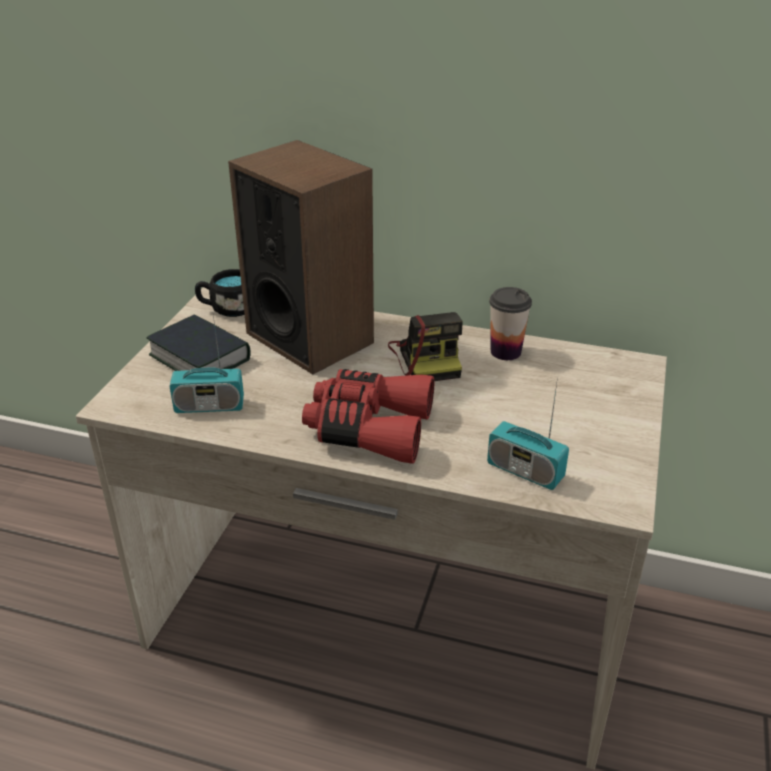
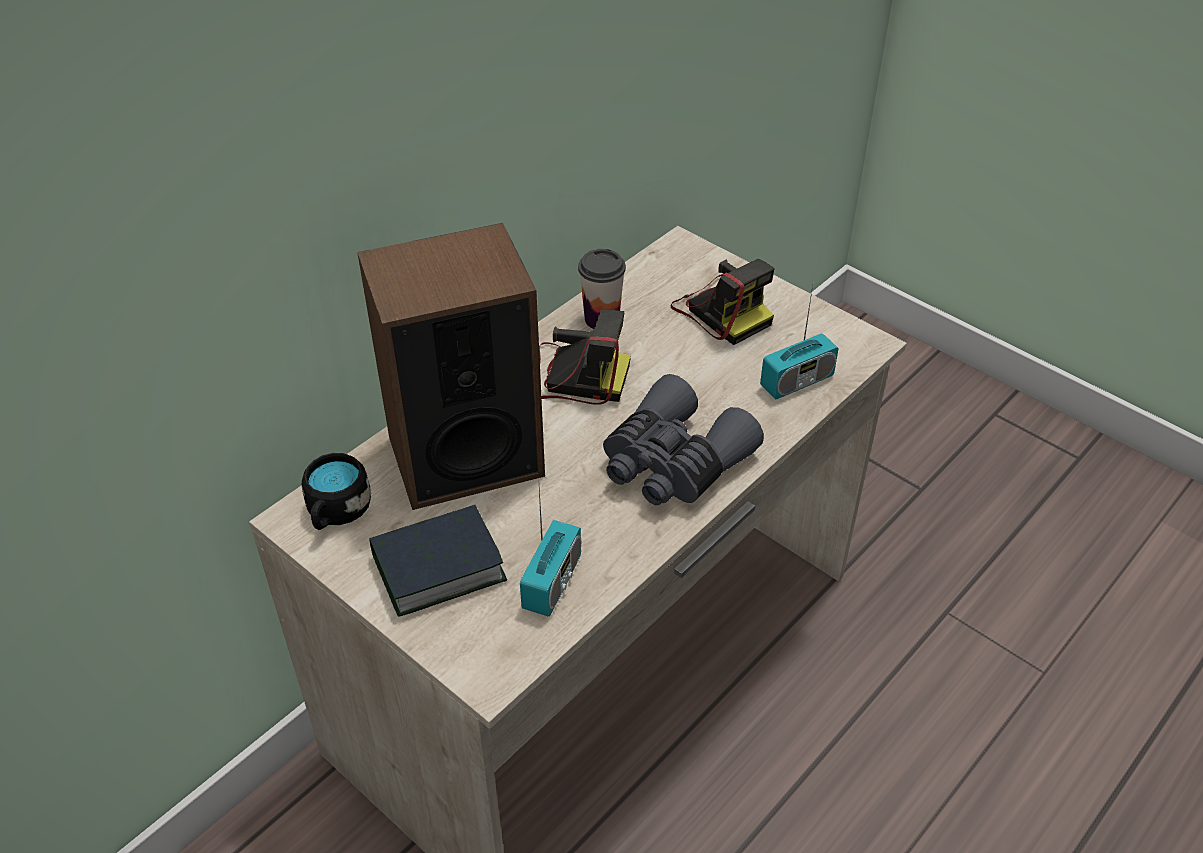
camera: 65 degrees left, 10 degrees up
(368, 428) = (673, 463): red binoculars -> grey binoculars
(577, 406) = (721, 311): none -> camera

